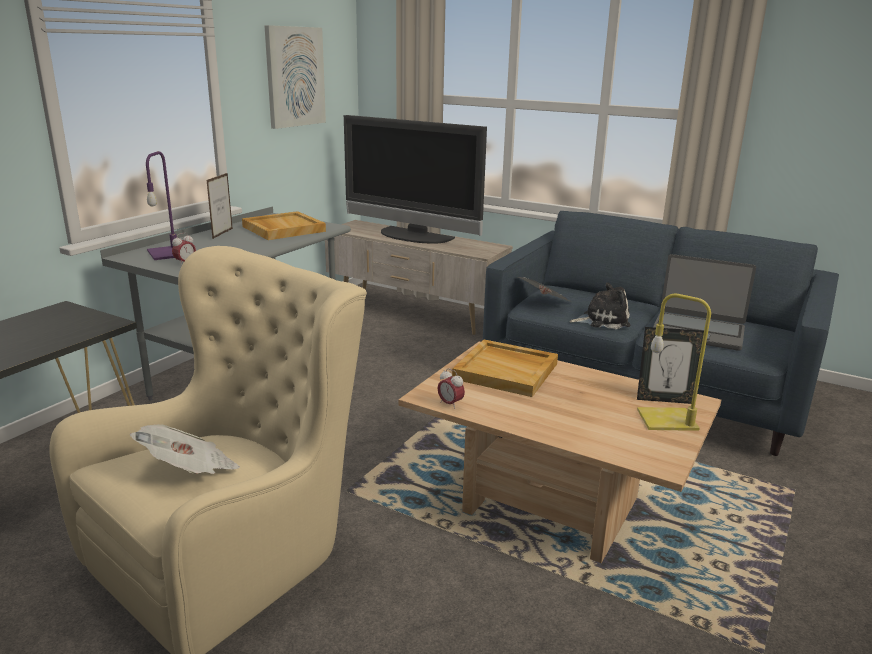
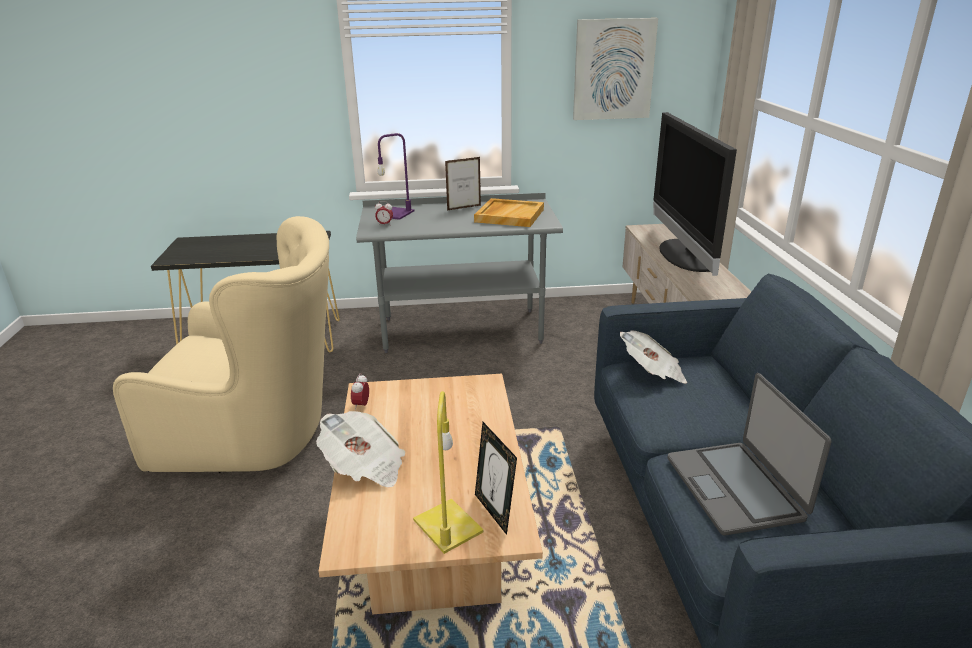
camera: 55 degrees right, 5 degrees up
(190, 471) = (208, 363): newspaper -> newspaper (365, 467)
(507, 371) = (454, 407): beige tray -> none
(602, 320) = (665, 416): plush toy -> none

